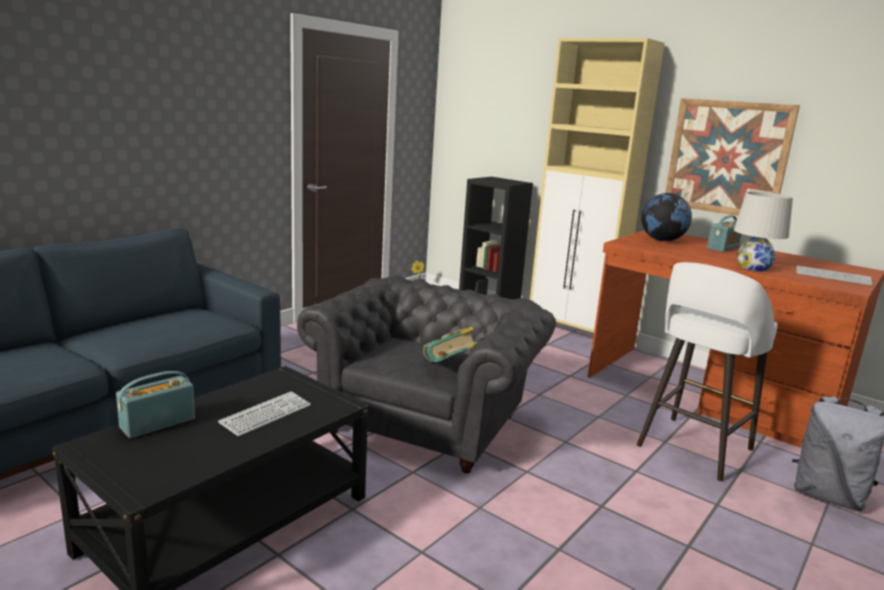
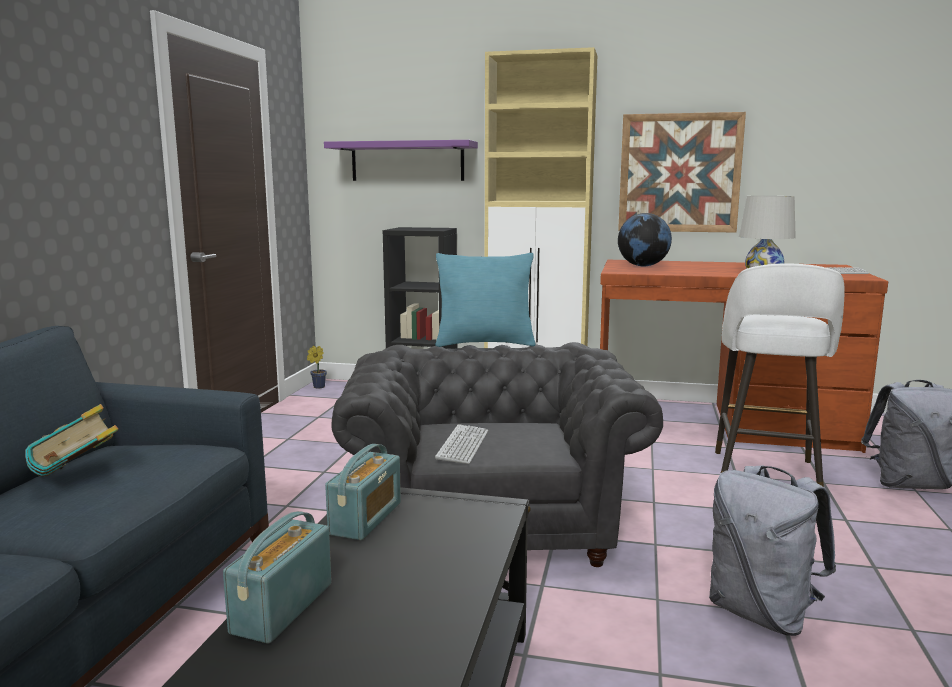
camera: 25 degrees left, 5 degrees down
(266, 415) = (423, 548): keyboard -> keyboard (463, 445)
(449, 368) = (537, 440): book -> book (76, 478)
(460, 286) = (485, 343): none -> turquoise pillow
(503, 123) = (407, 161): none -> purple shelf
(544, 544) = (762, 614): none -> grey backpack
(723, 248) = (702, 265): radio -> radio (366, 518)

